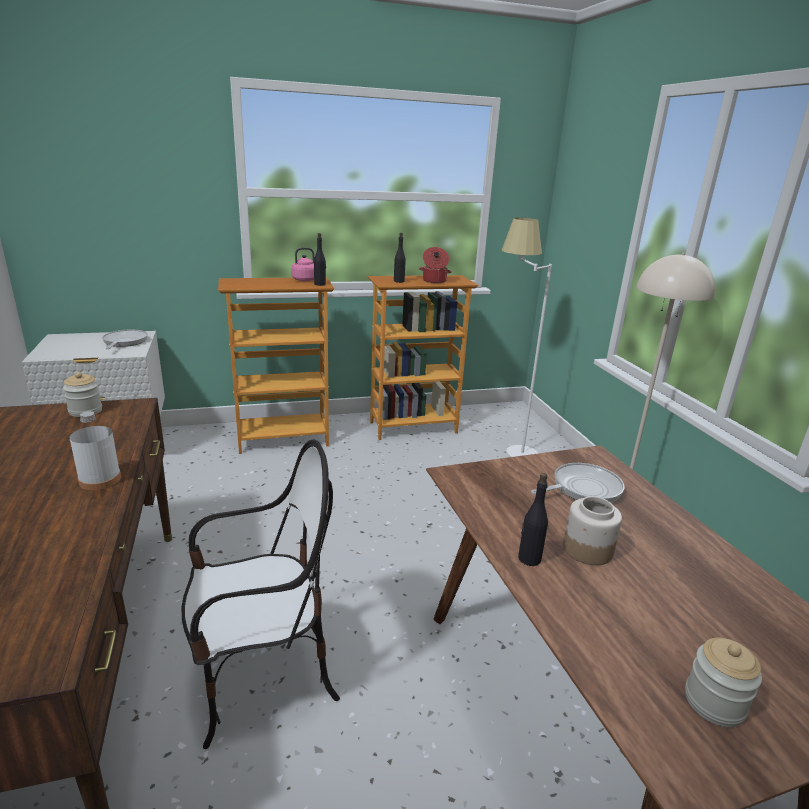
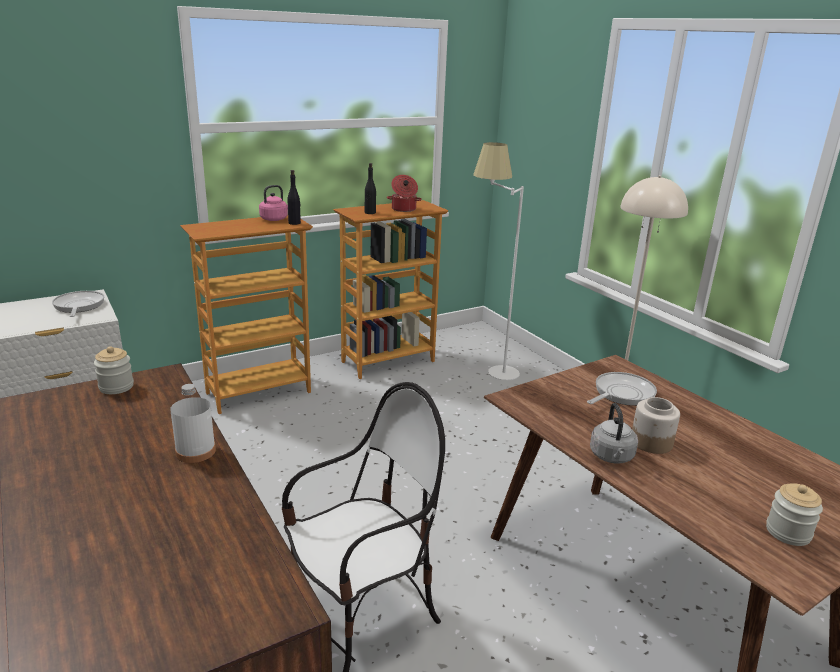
camera: 15 degrees left, 0 degrees up
(529, 558) = (612, 457): black bottle -> grey kettle

